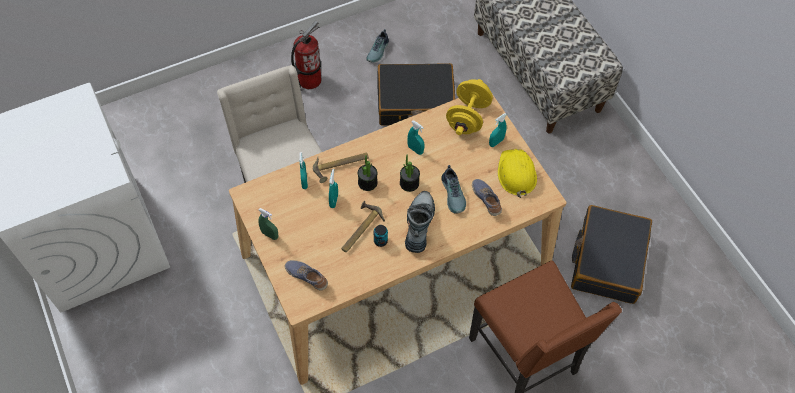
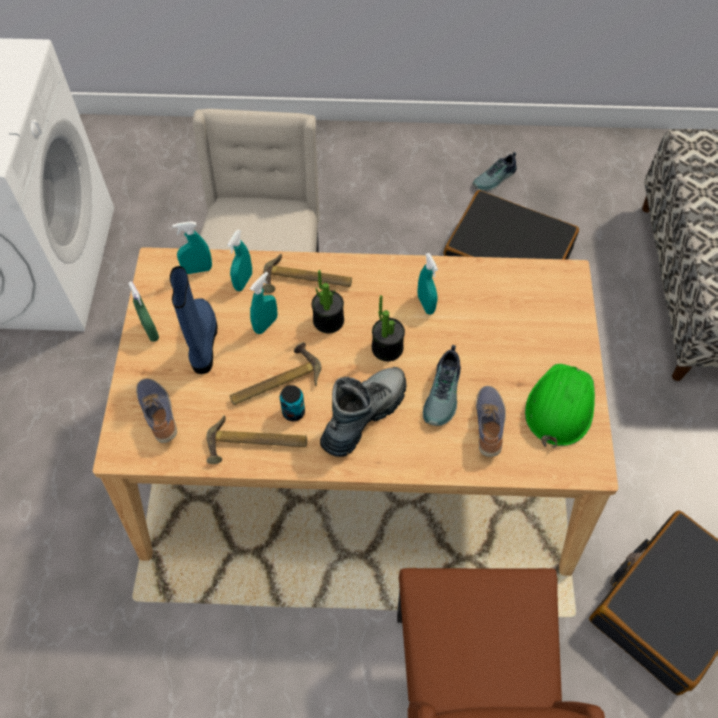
camera: 30 degrees right, 0 degrees up
(303, 227) = (202, 341): none -> blue boot
(309, 80) = (386, 180): fire extinguisher -> none
(372, 268) = (256, 445): none -> hammer
(468, 117) = (532, 292): yellow dumbbell -> none
(496, 142) = (555, 346): turquoise spray bottle -> turquoise spray bottle (197, 269)
(516, 173) = (559, 407): yellow hard hat -> green hard hat

